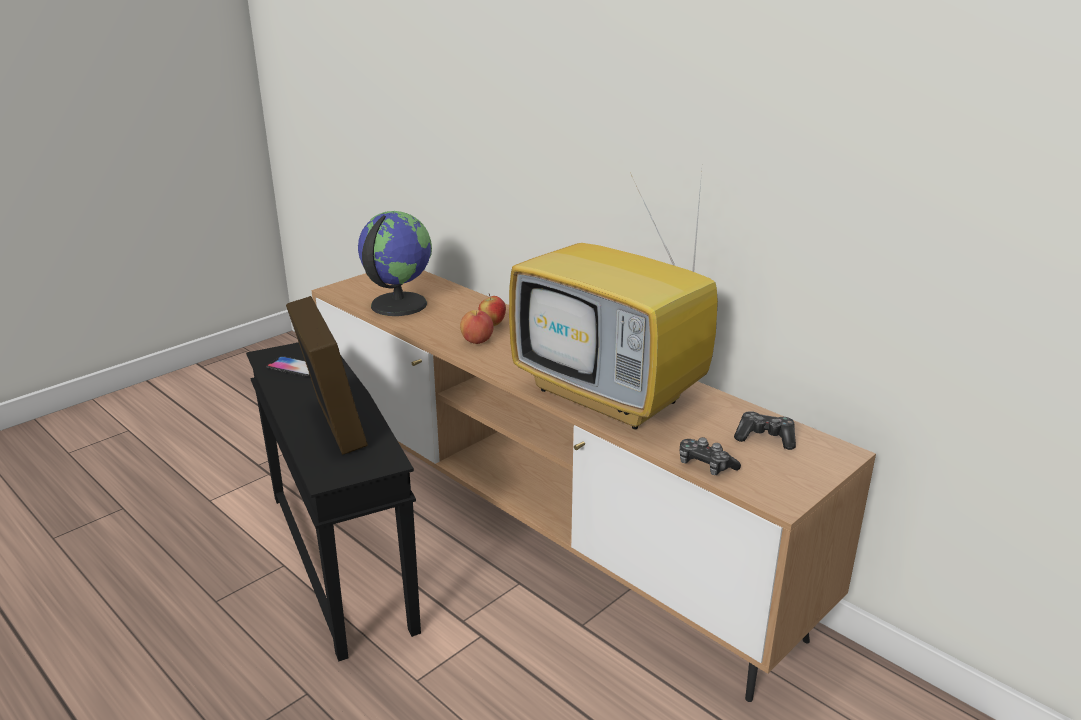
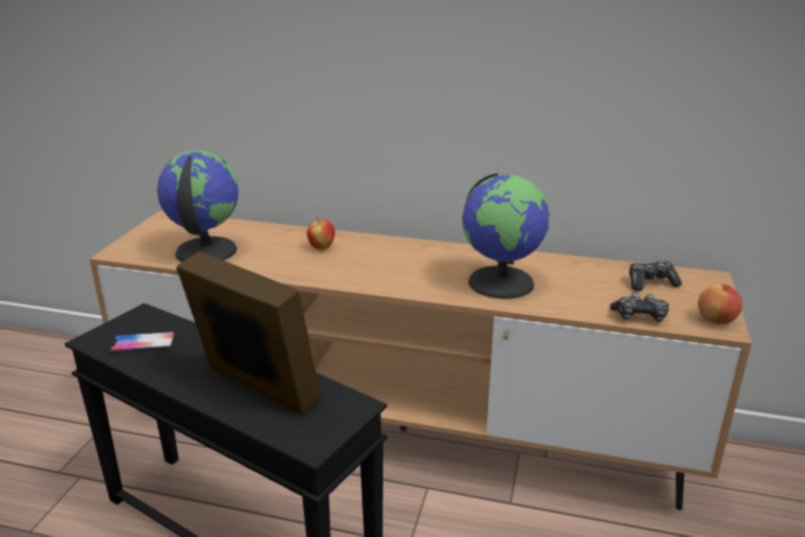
camera: 30 degrees left, 0 degrees up
(477, 341) = (327, 266): apple -> apple (716, 320)
(613, 396) = (501, 282): television -> globe

